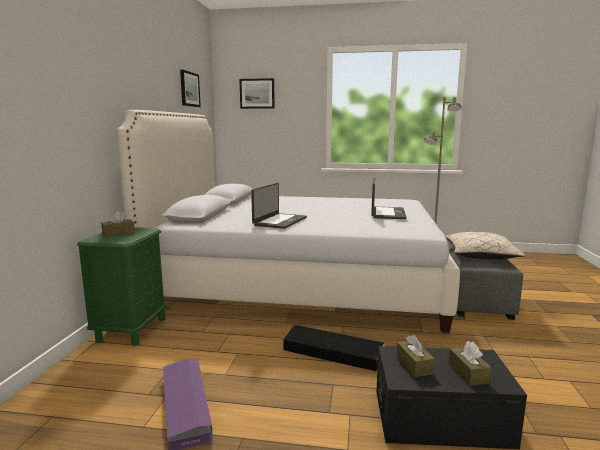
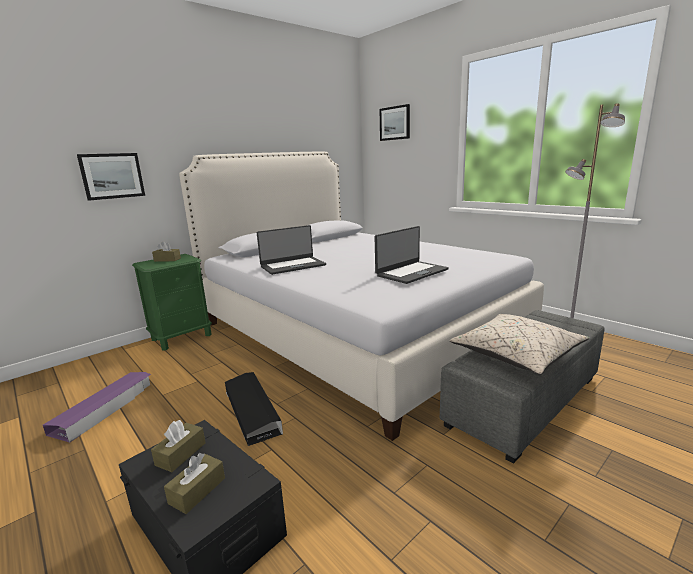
camera: 40 degrees right, 5 degrees up
(189, 89) = (312, 127): picture -> picture (112, 176)

